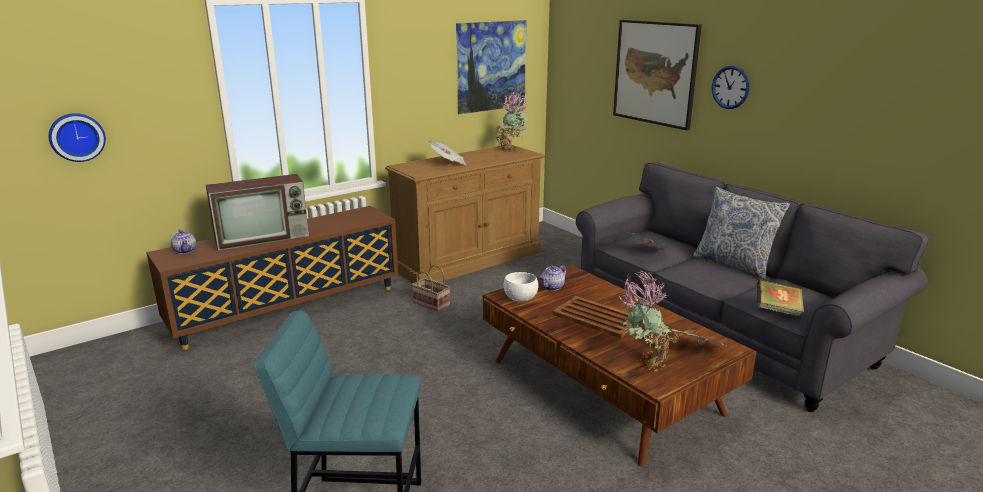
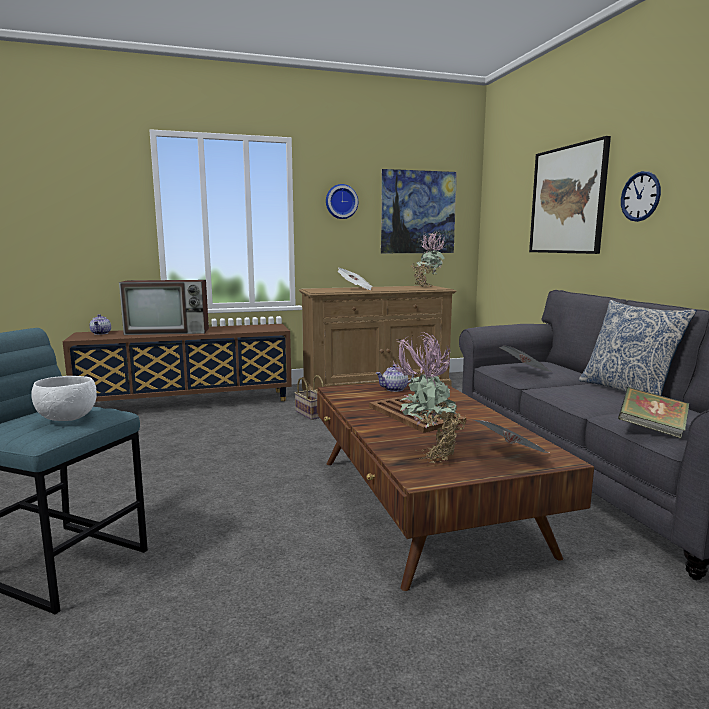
camera: 20 degrees right, 10 degrees down
(77, 137) = (36, 231): wall clock -> wall clock (341, 201)
(521, 299) = (350, 393): white bowl -> white bowl (68, 419)

